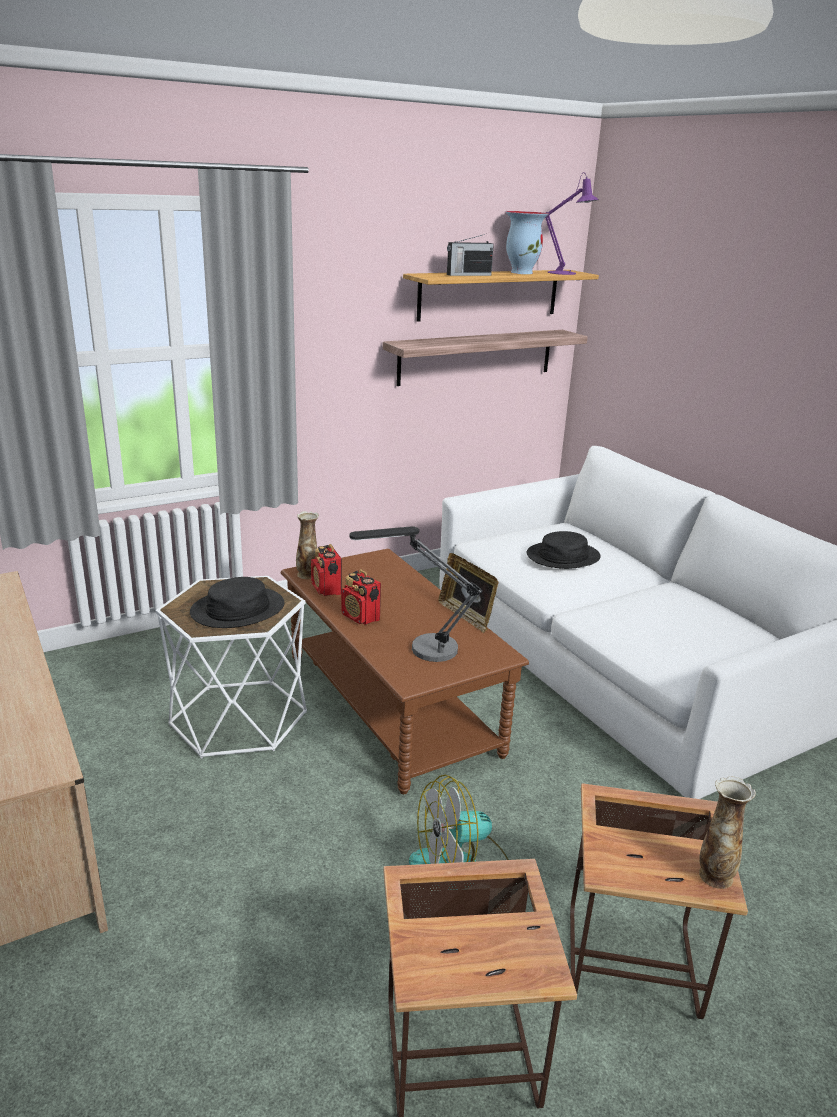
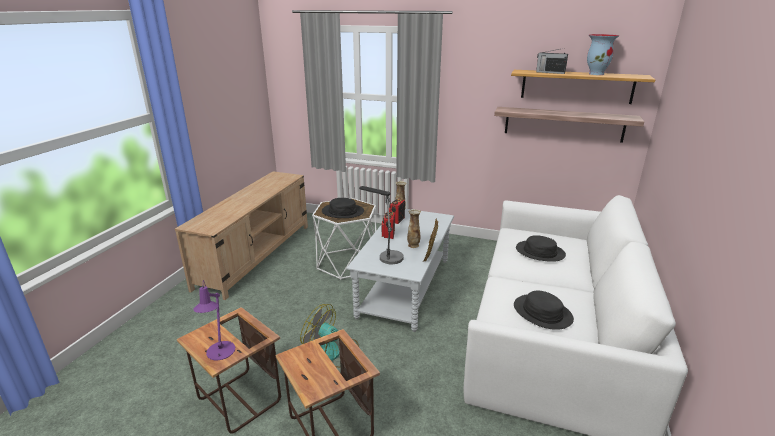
camera: 50 degrees right, 0 degrees up
(391, 705) = (404, 288): brown coffee table -> grey coffee table
(565, 273) = (630, 76): purple table lamp -> purple table lamp (220, 353)
(691, 627) = (542, 313): none -> black hat
(714, 875) = (319, 387): vase -> vase (413, 245)

